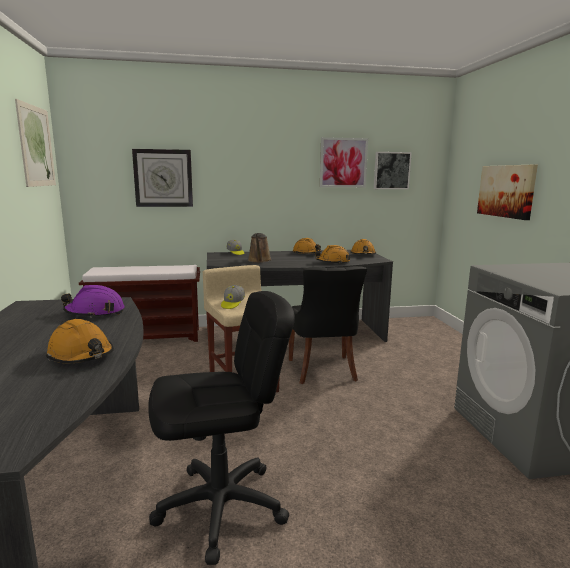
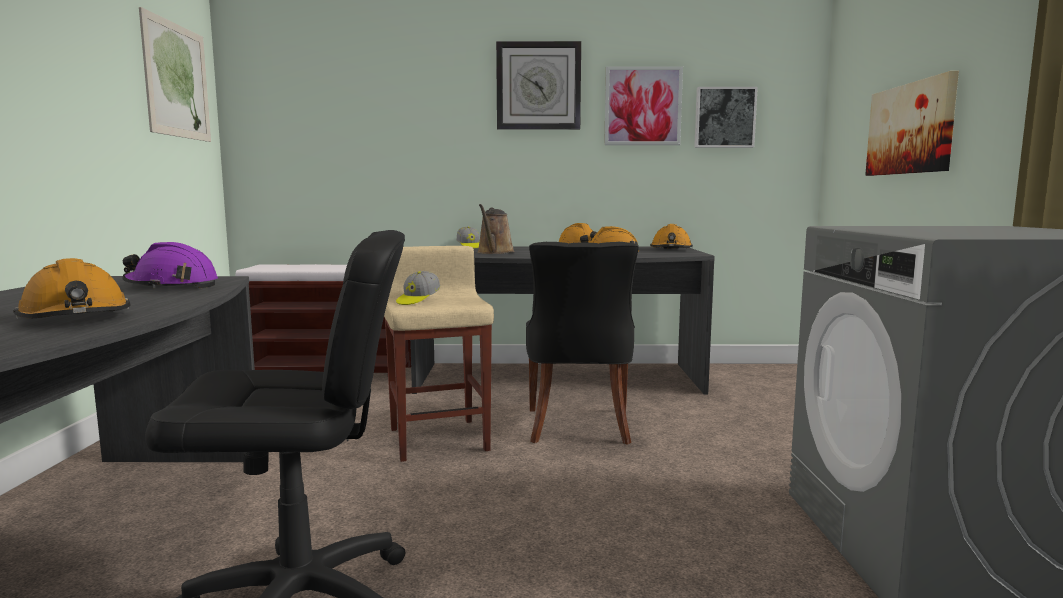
camera: 10 degrees right, 5 degrees down
(163, 178) = (365, 133): wall clock -> wall clock (538, 86)

